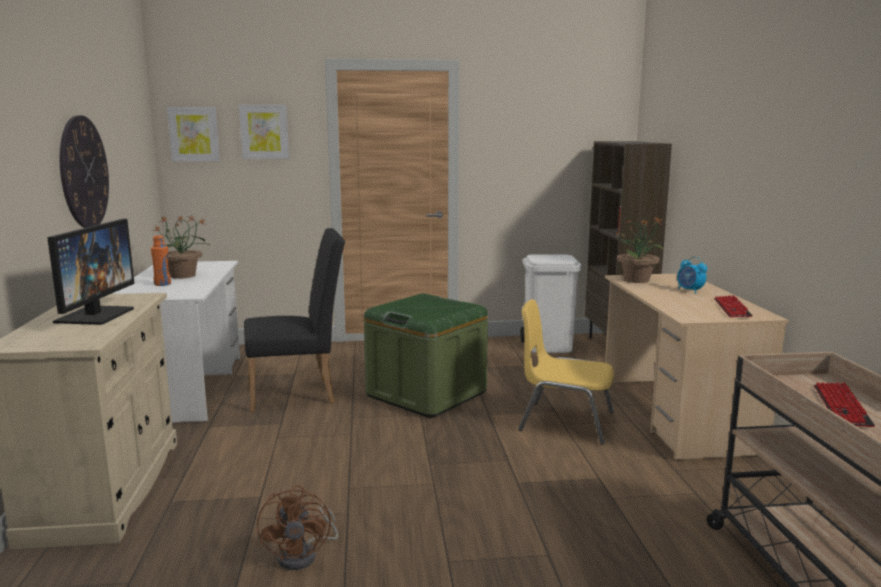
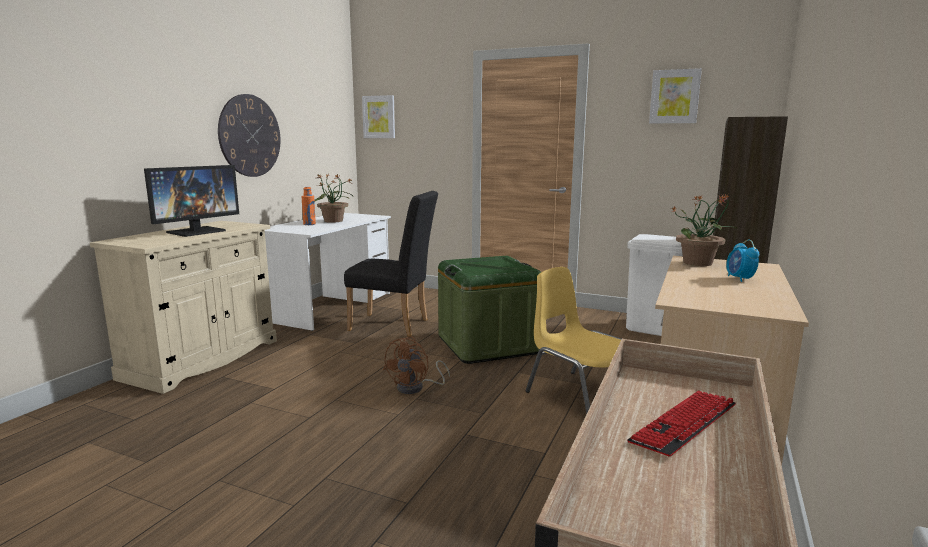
camera: 30 degrees right, 0 degrees up
(264, 131) = (426, 114): picture -> picture (674, 96)
(304, 555) = (243, 437): brown fan -> brown fan (416, 388)
(732, 308) = (754, 301): keyboard -> none

